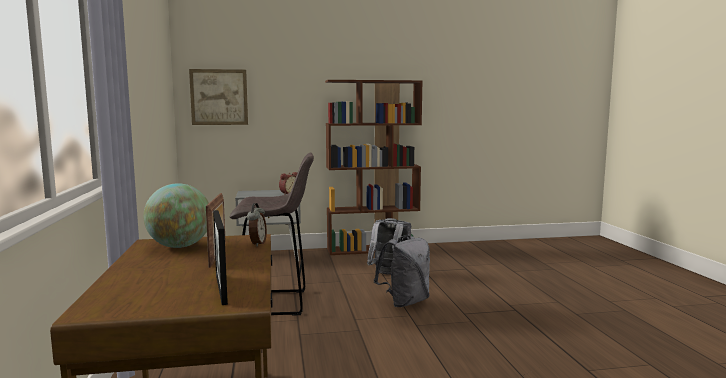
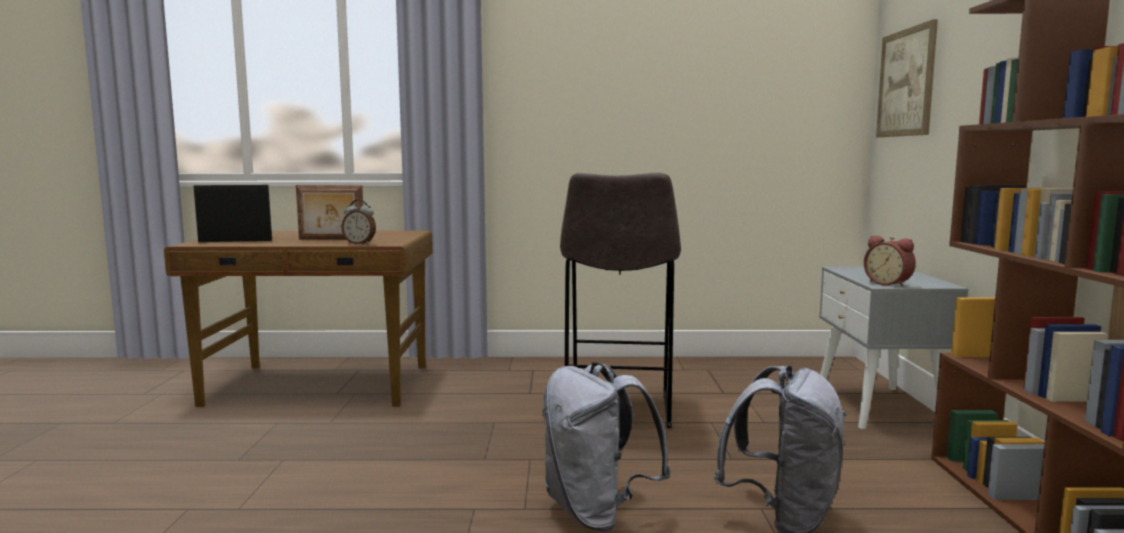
camera: 100 degrees right, 0 degrees up
(179, 246) = (383, 235): globe -> none

